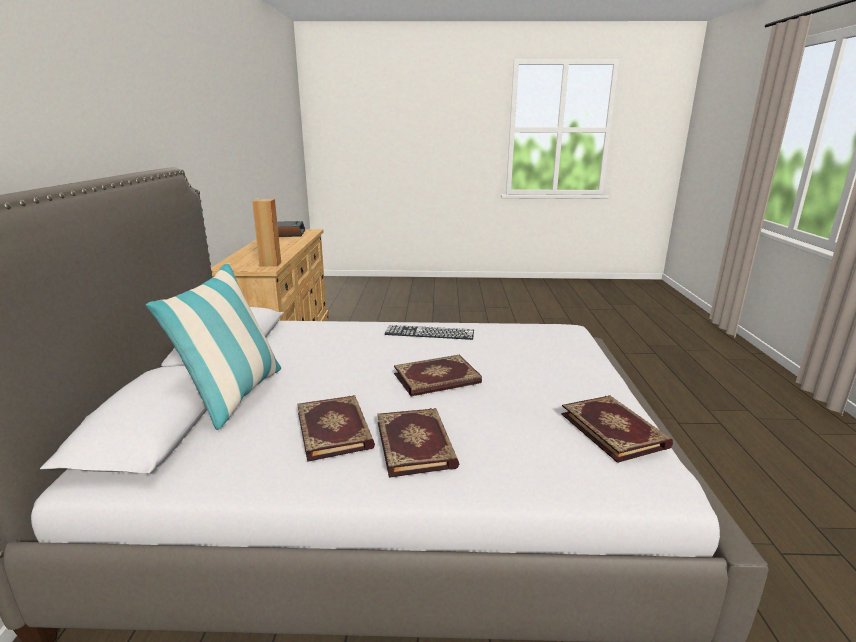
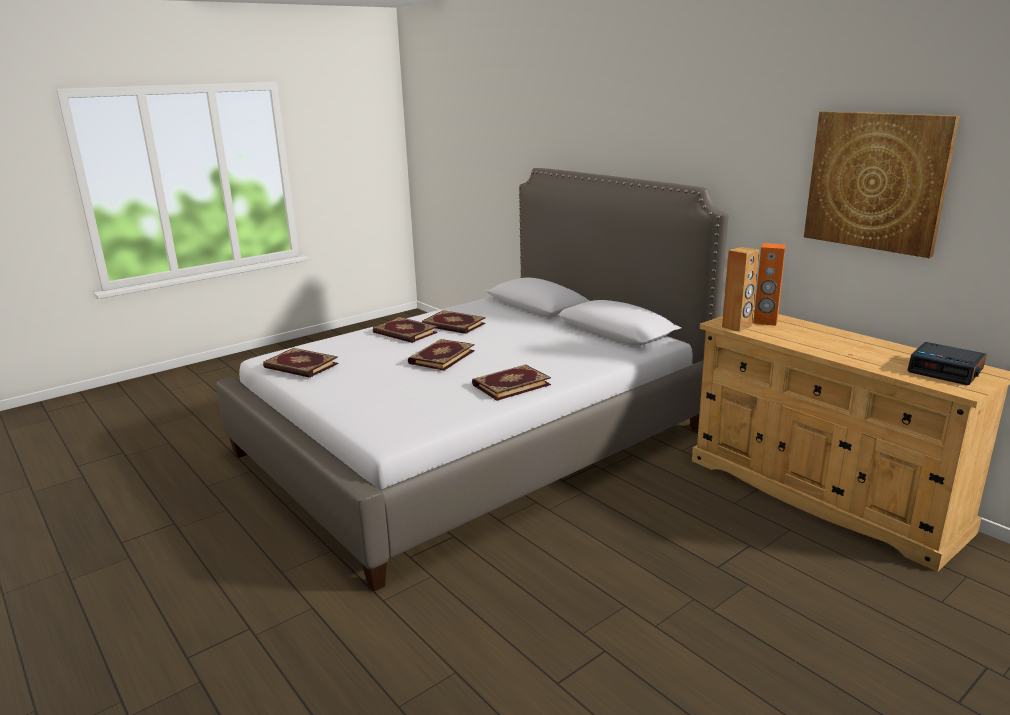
camera: 140 degrees right, 0 degrees up
(223, 139) = (876, 181): none -> picture
(234, 396) = (535, 318): pillow -> none
(245, 262) = (765, 321): none -> orange speaker
(429, 332) = (510, 384): keyboard -> book

